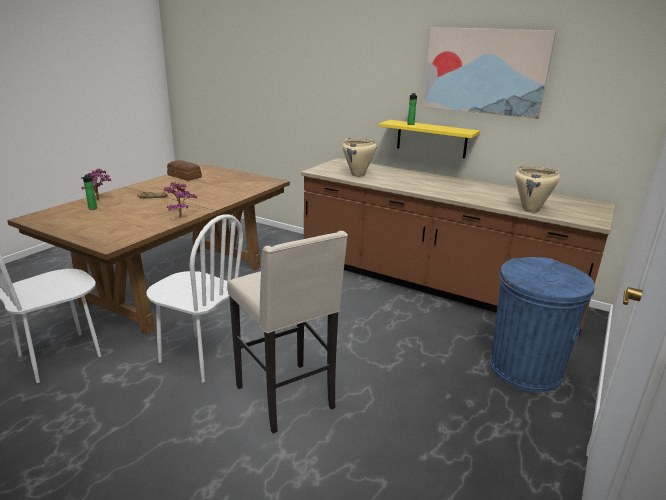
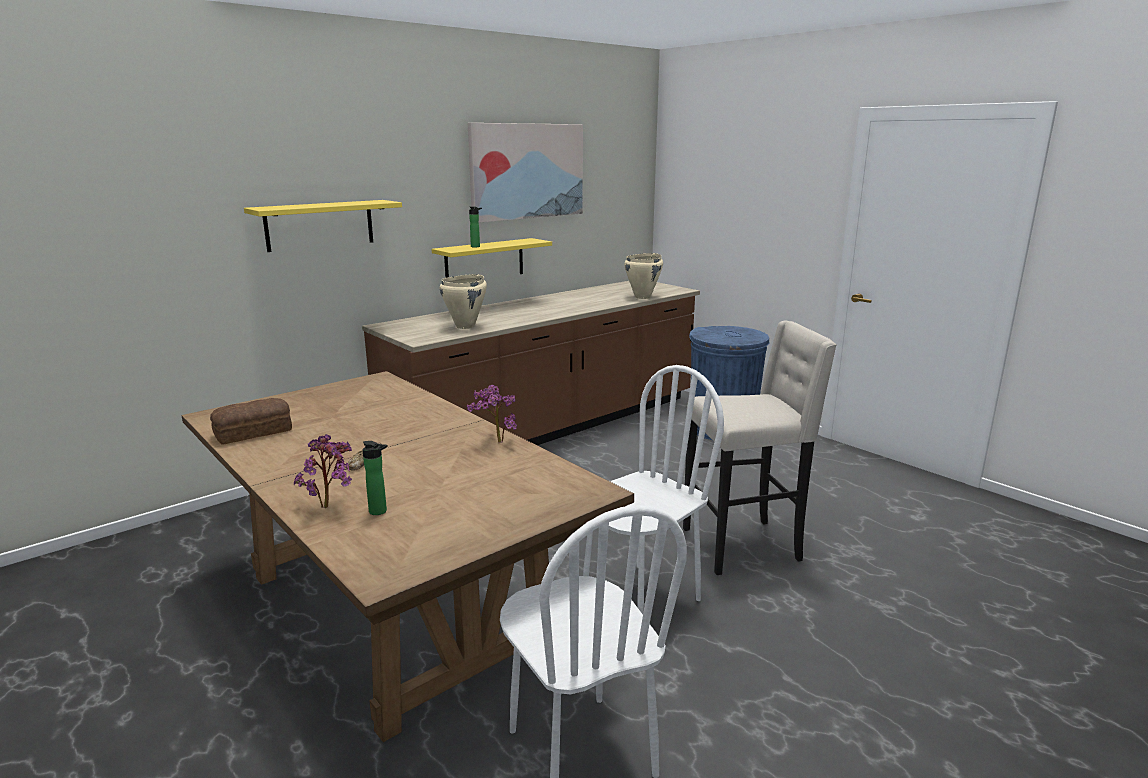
camera: 70 degrees left, 5 degrees down
(322, 89) = (320, 225): none -> yellow shelf

